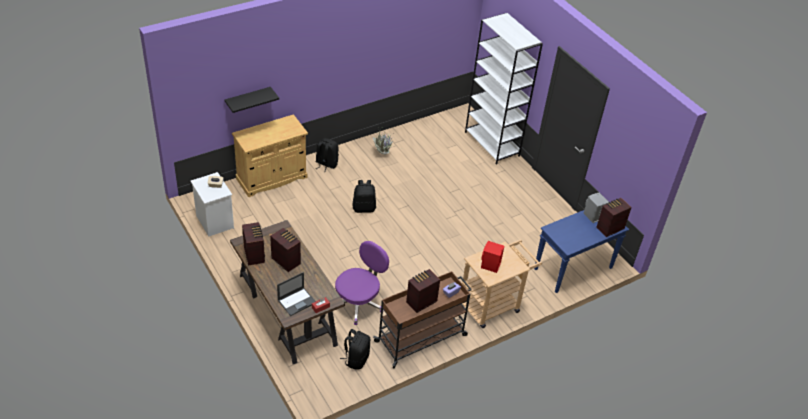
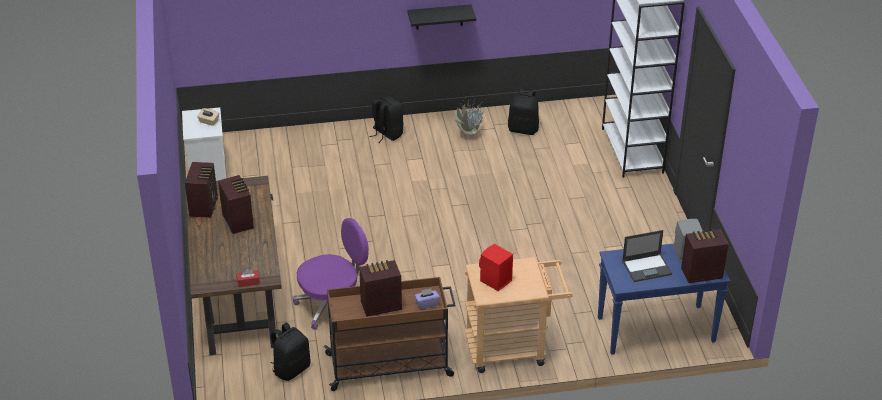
camera: 25 degrees right, 5 degrees down
(248, 100) = (279, 21): black shelf -> black shelf (439, 17)
(272, 178) = (307, 137): beige cabinet -> none
(297, 301) = (223, 269): laptop -> laptop (647, 267)
(364, 208) = (406, 195): black backpack -> black backpack (523, 129)

